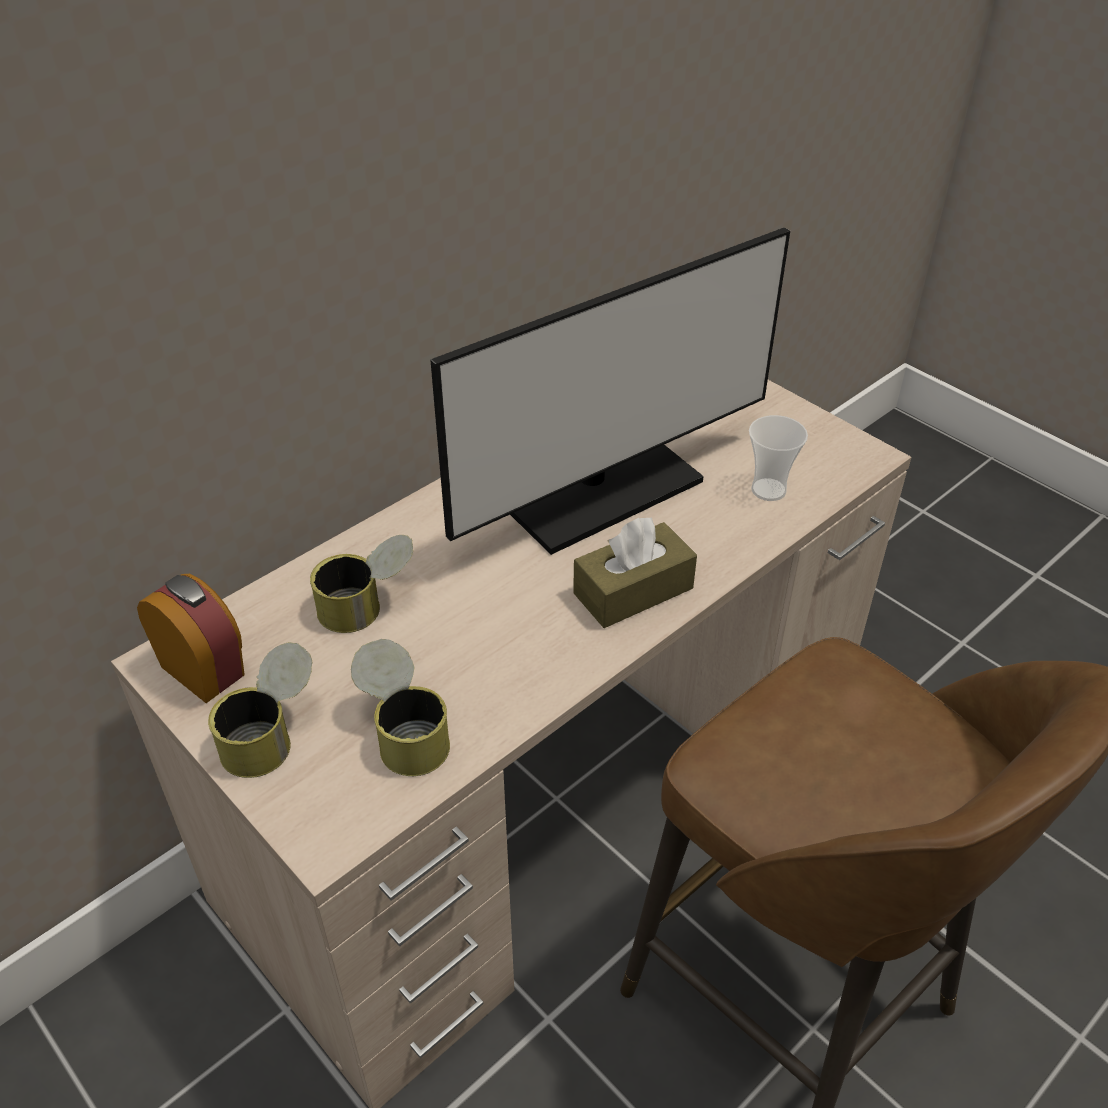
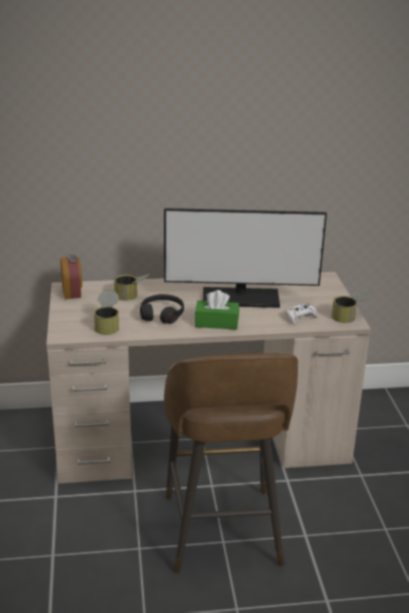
camera: 35 degrees right, 15 degrees down
(272, 735) = (73, 311): can -> can (350, 316)
(494, 628) = (162, 314): none -> black headphones
(633, 591) = (216, 323): brown tissue box -> green tissue box
(768, 490) = (300, 317): cup -> white game controller

